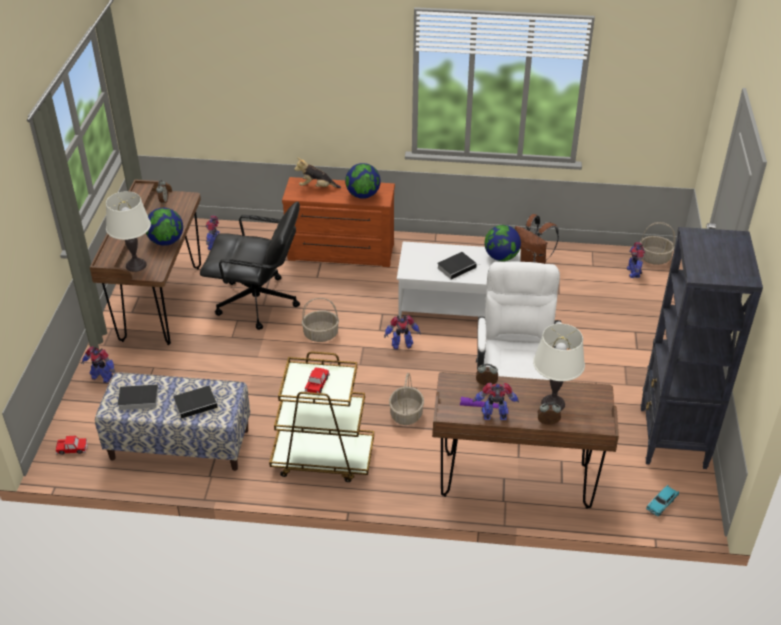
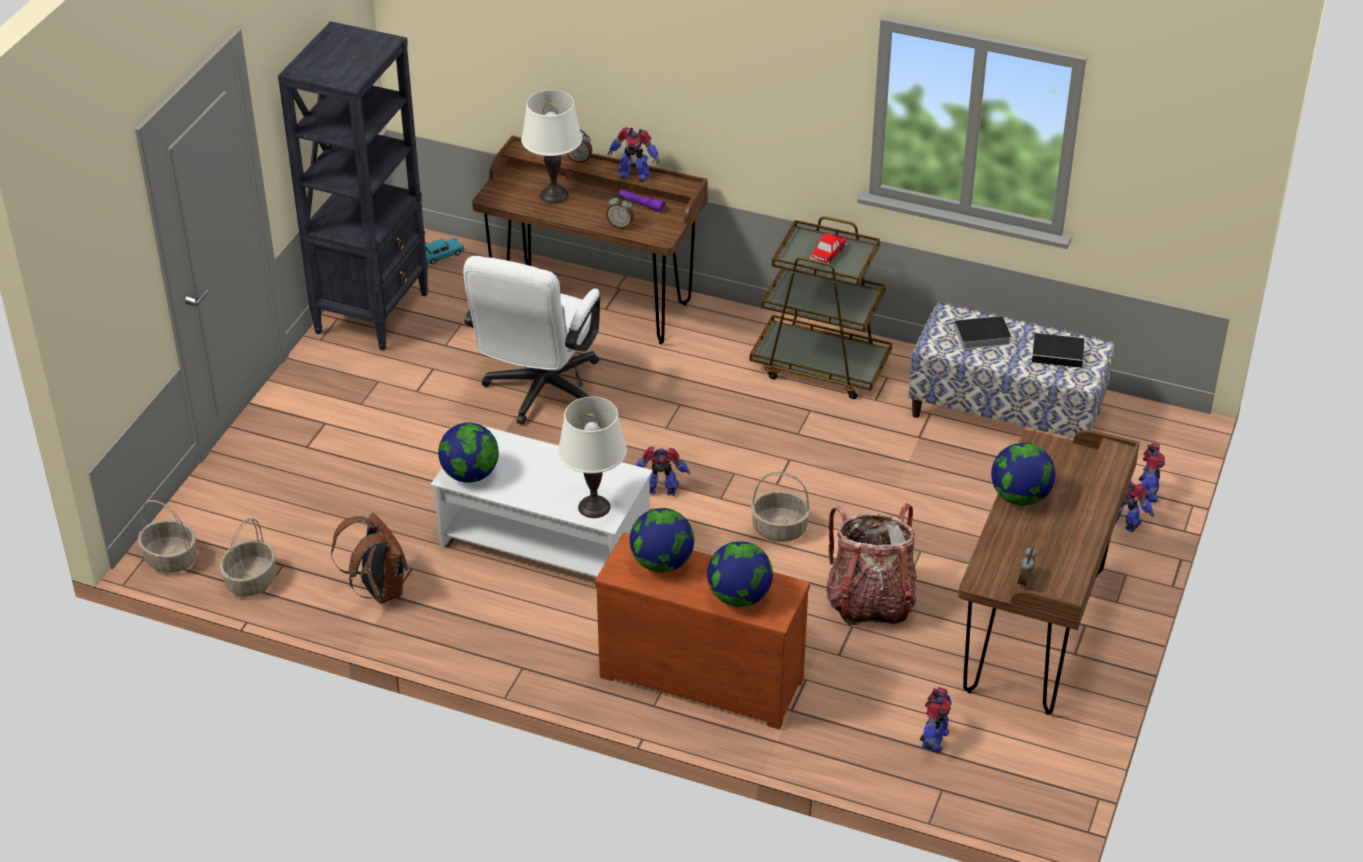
camera: 165 degrees left, 0 degrees up
(72, 448) = (1151, 433): toy car -> none
(136, 265) = (1068, 463): white table lamp -> white table lamp (594, 507)
(258, 303) = (870, 601): black office chair -> backpack
(317, 187) = (739, 597): plush toy -> globe
(406, 414) = (694, 397): basket -> basket (251, 580)
(457, 267) = (549, 470): book -> none
(633, 272) = (227, 540): toy robot -> toy robot (1147, 492)

